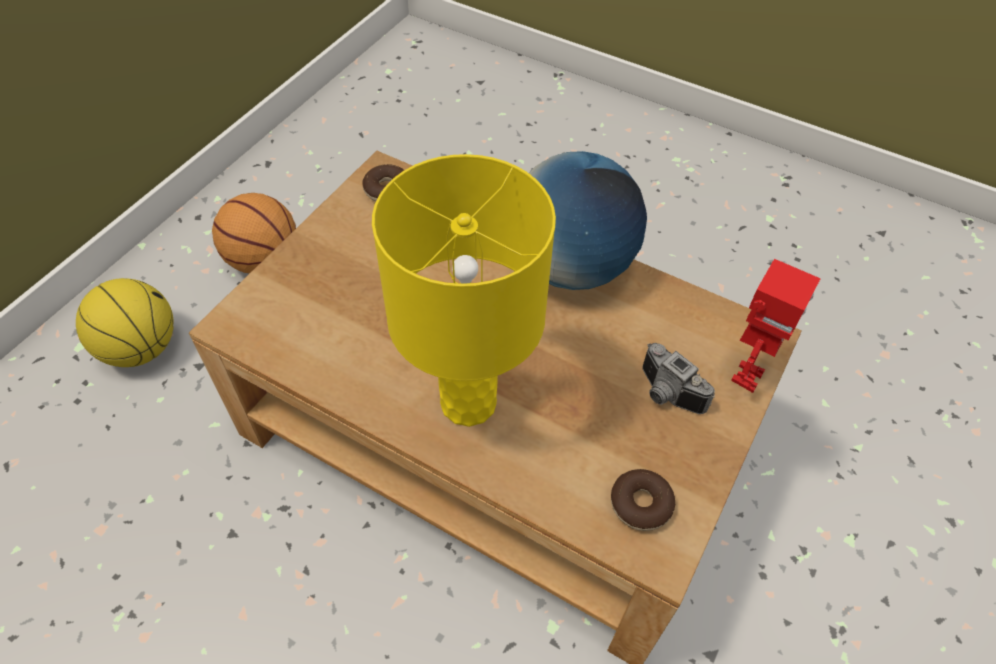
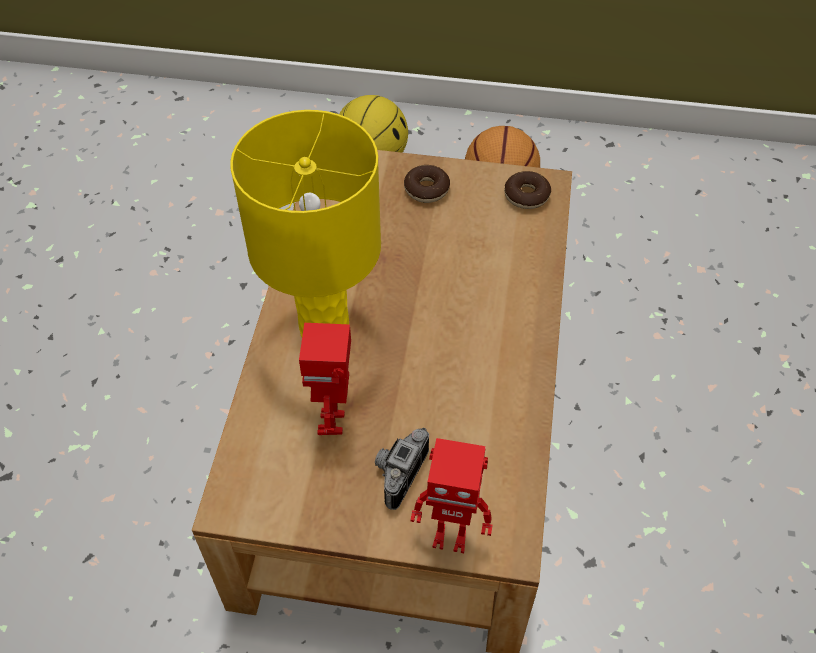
camera: 70 degrees right, 0 degrees up
(570, 267) = (512, 357): globe -> none
(591, 429) = (333, 423): none -> toy robot
(640, 504) = (273, 478): donut -> donut (426, 189)

